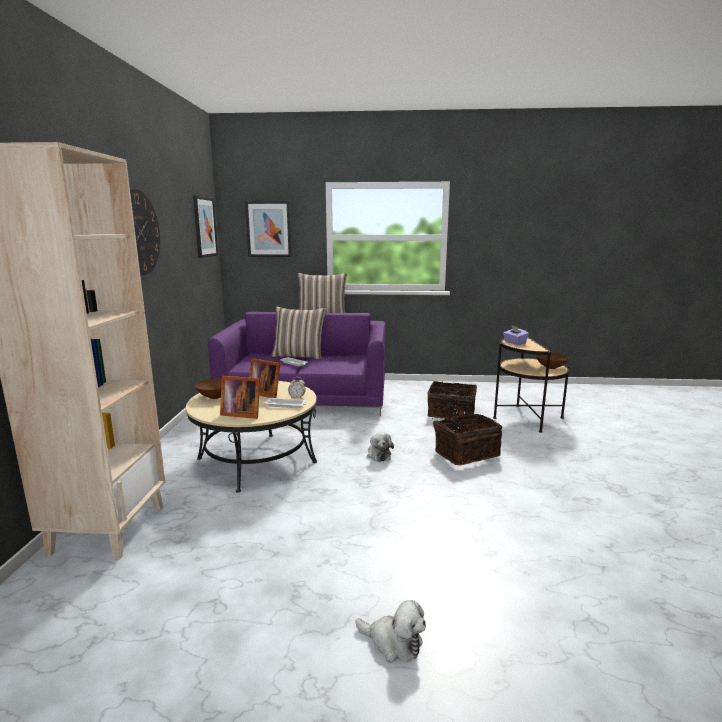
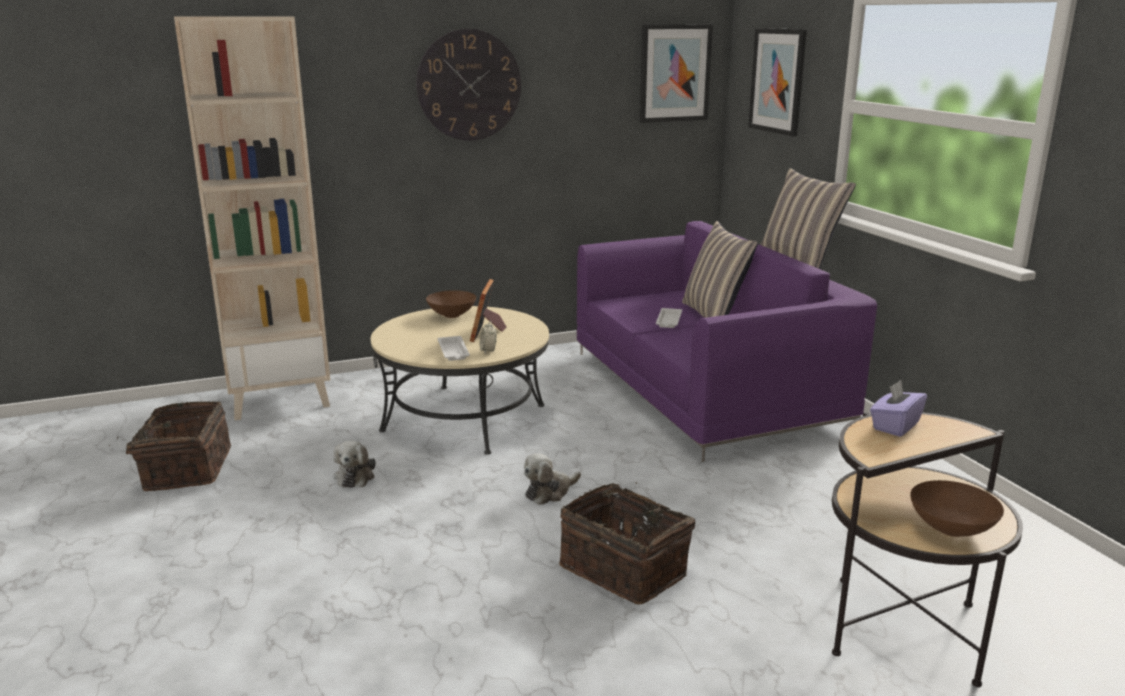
camera: 65 degrees right, 5 degrees up
(241, 413) = (406, 339): picture frame -> none
(393, 642) = (129, 590): plush toy -> plush toy (355, 476)
(451, 414) = (800, 526): basket -> basket (185, 470)

